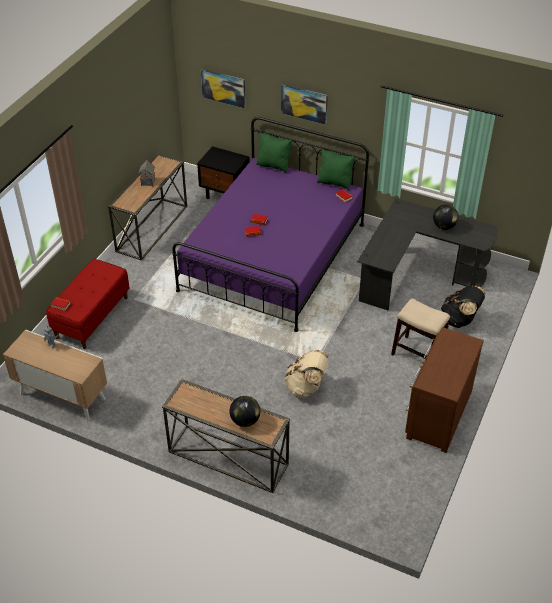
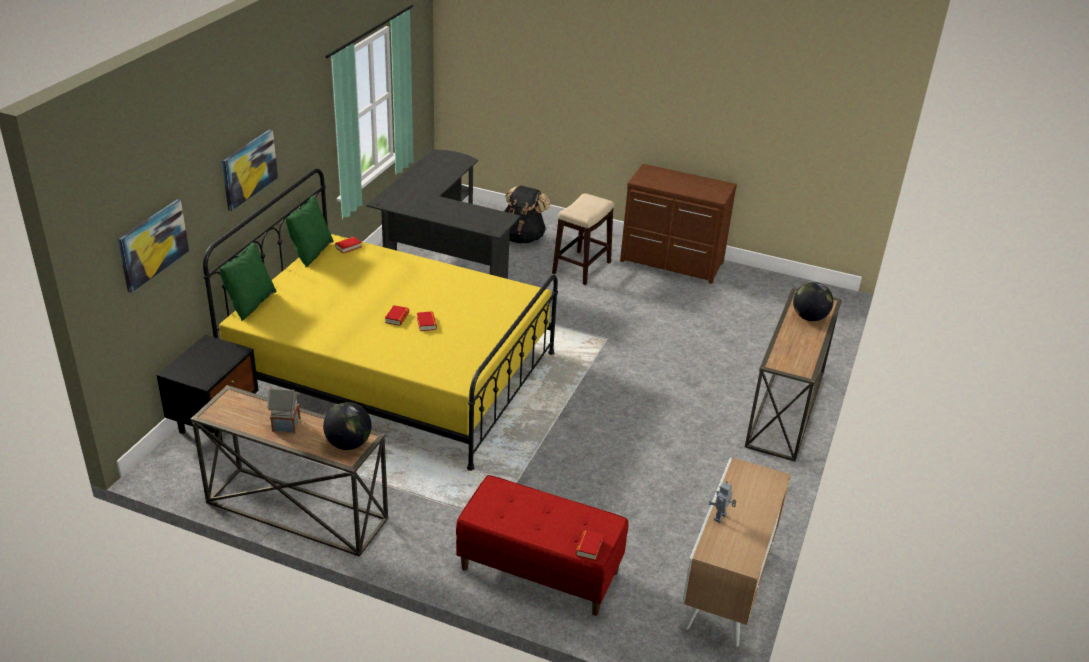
camera: 95 degrees left, 10 degrees down
(273, 257) = (393, 372): purple bed -> yellow bed
(306, 387) = (652, 347): beige backpack -> none
(444, 226) = (431, 178): globe -> globe (348, 444)

